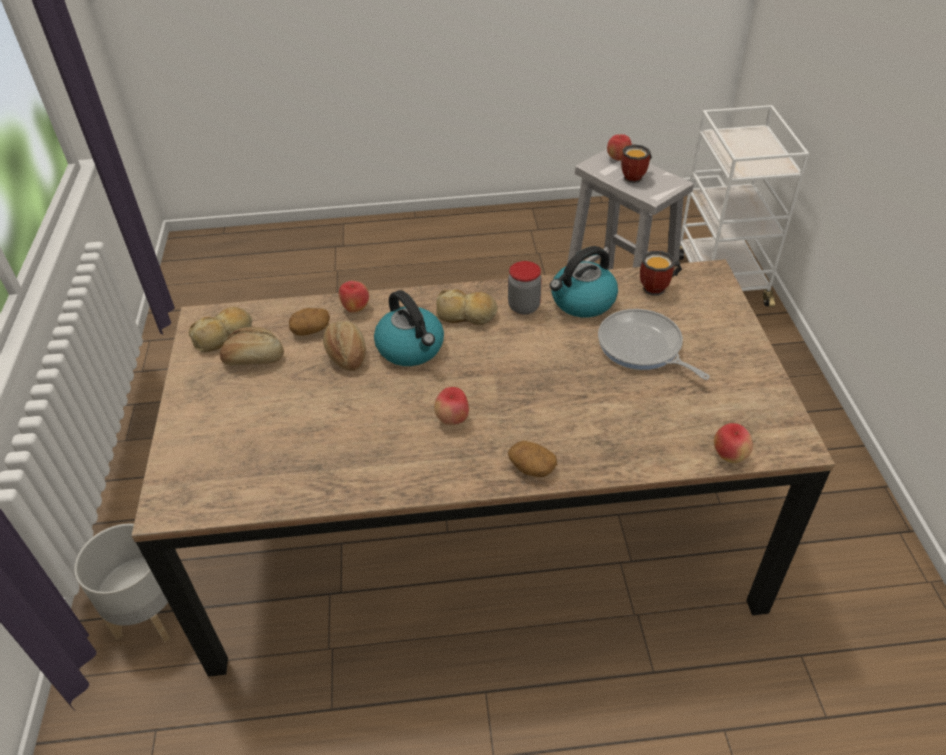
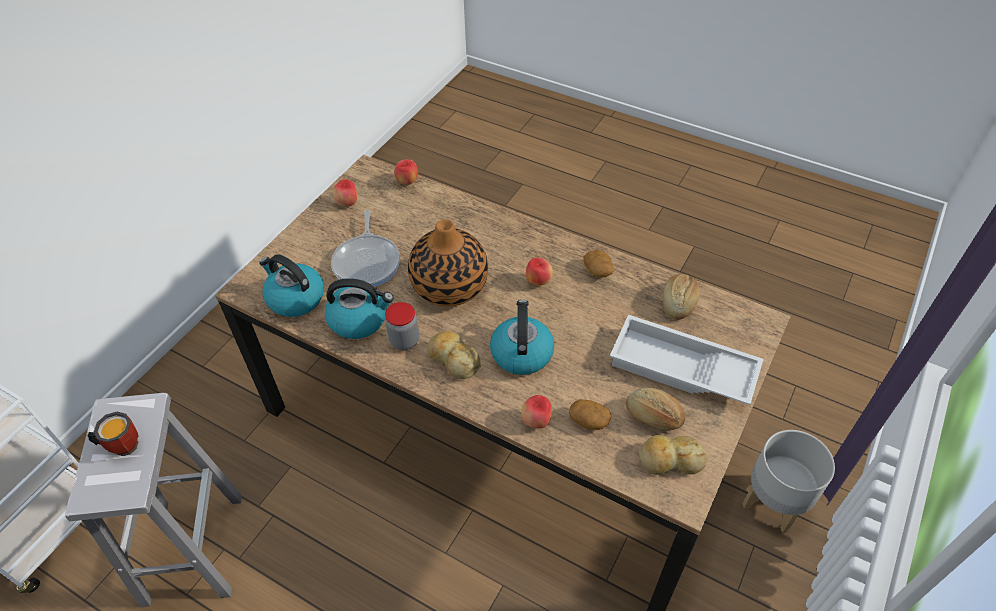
camera: 145 degrees left, 5 degrees up
(244, 409) = (681, 369): none -> white tray
(346, 354) = (575, 376): bread -> bread (679, 302)
(531, 467) = (517, 230): potato -> potato (598, 270)
(538, 368) = (449, 286): none -> vase
(618, 158) = (95, 486): apple -> apple (347, 203)
(658, 288) = (295, 298): mug -> kettle

